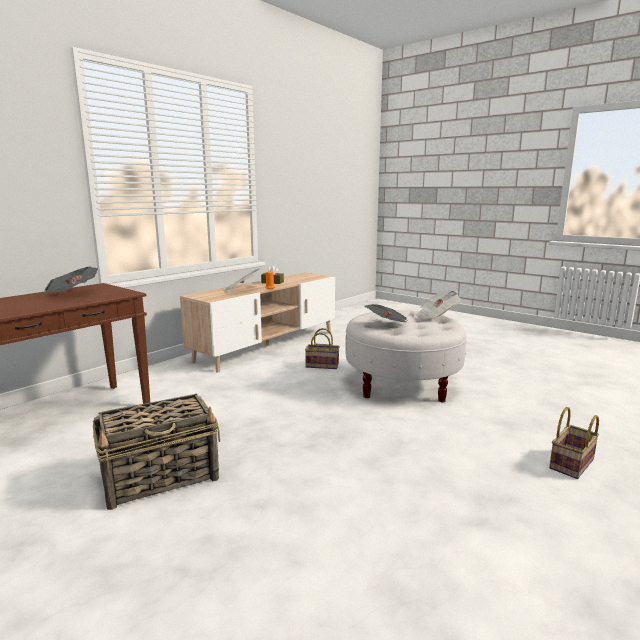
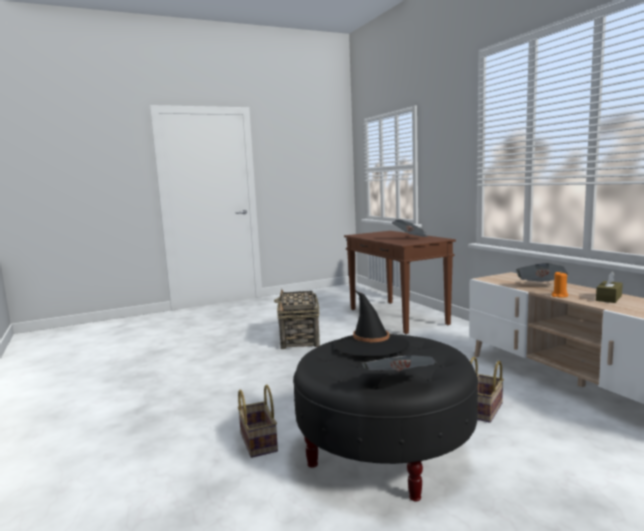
camera: 115 degrees right, 5 degrees down
(387, 325) = (371, 345): newspaper -> black hat
(402, 384) = (385, 451): white ottoman -> black ottoman
(572, 465) = (107, 488): basket -> basket (257, 442)

